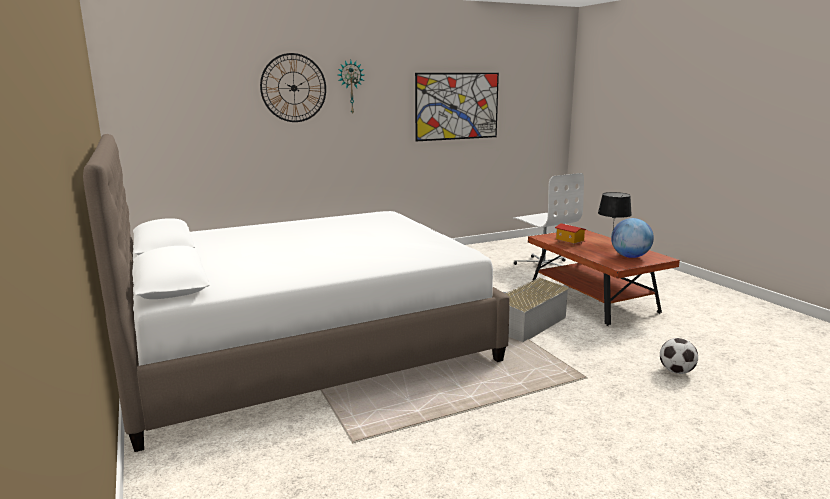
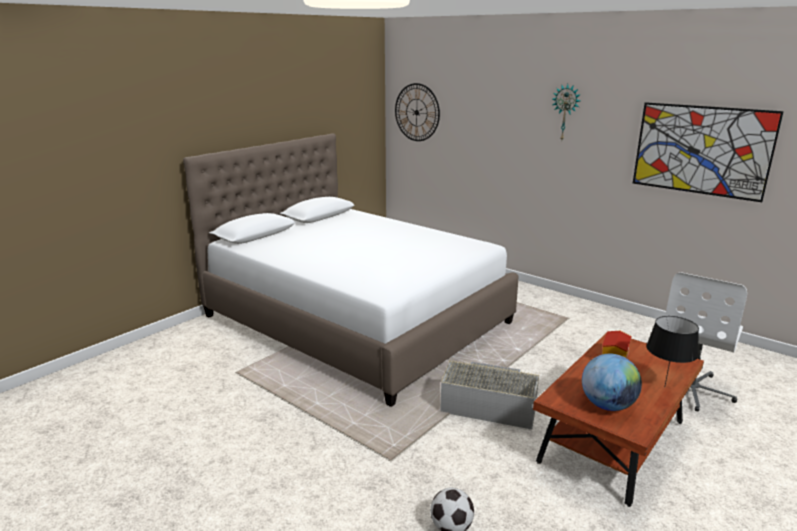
camera: 65 degrees right, 5 degrees up
(293, 88) = (511, 108): wall clock -> wall clock (416, 112)

